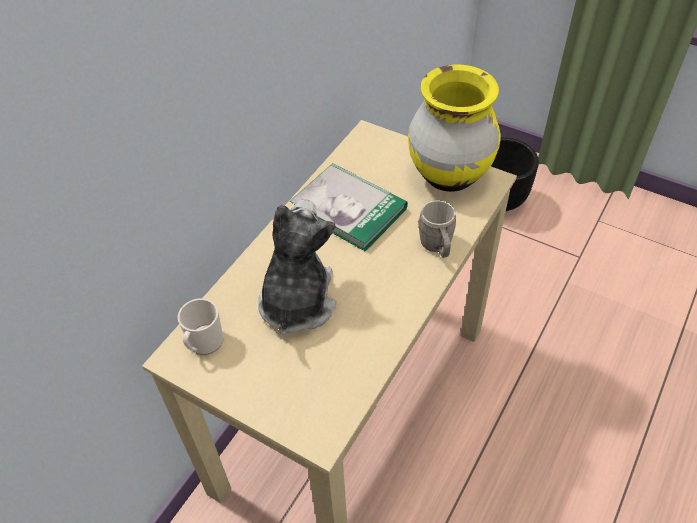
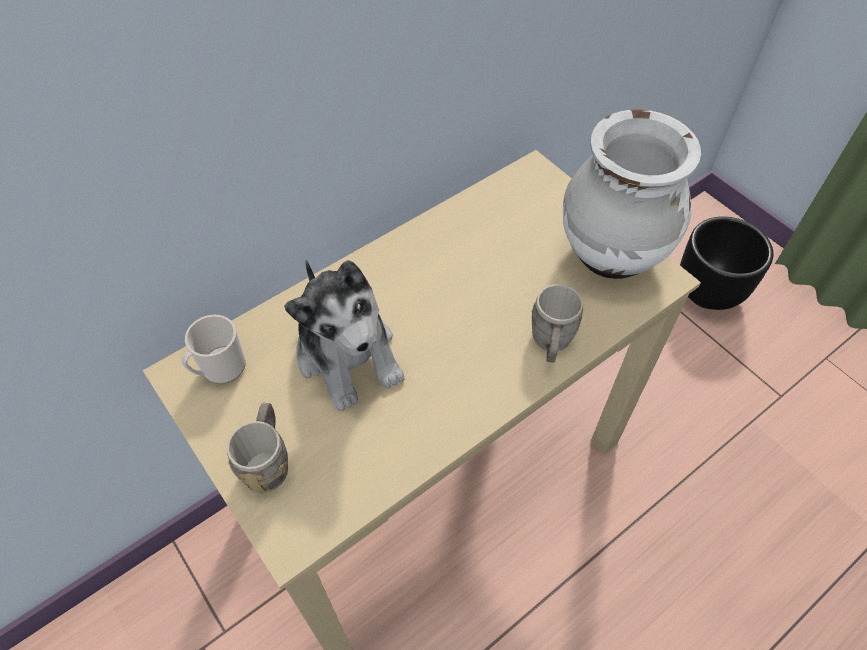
camera: 20 degrees right, 5 degrees up
(276, 392) = (268, 461): none -> grey mug
(297, 301) = (348, 354): plush toy -> plush toy turned 120 degrees clockwise
(348, 209) = (465, 258): book -> none
(448, 175) = (610, 254): yellow vase -> white vase

